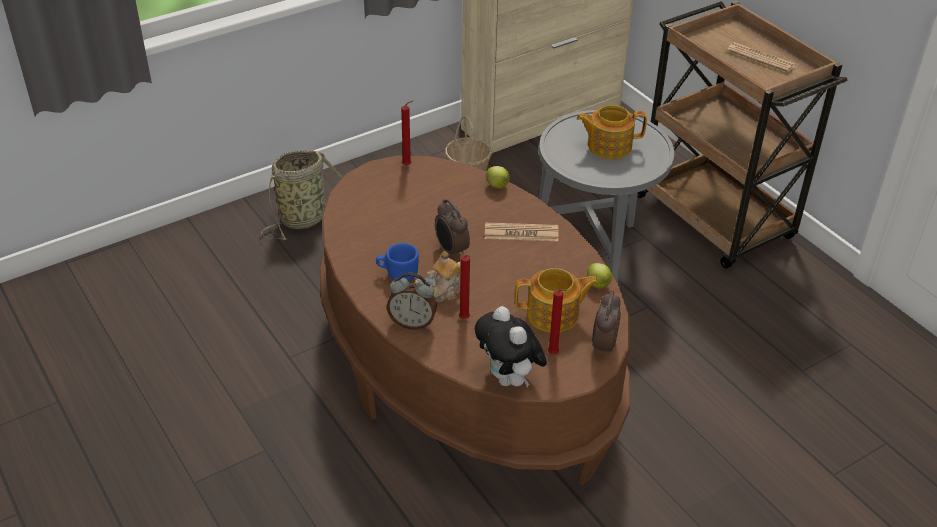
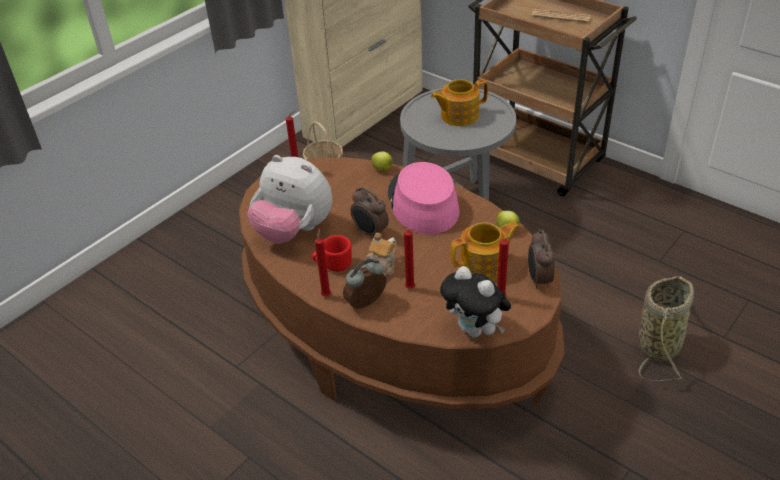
camera: 15 degrees left, 0 degrees up
(306, 217) = (201, 241): basket -> basket (660, 344)
(374, 229) = (294, 231): none -> plush toy
(377, 302) = (326, 294): none -> red candle
(397, 274) = (333, 265): blue mug -> red mug
(412, 323) = (367, 304): alarm clock -> alarm clock turned 150 degrees clockwise
(521, 233) = (422, 203): newspaper -> pink hat

